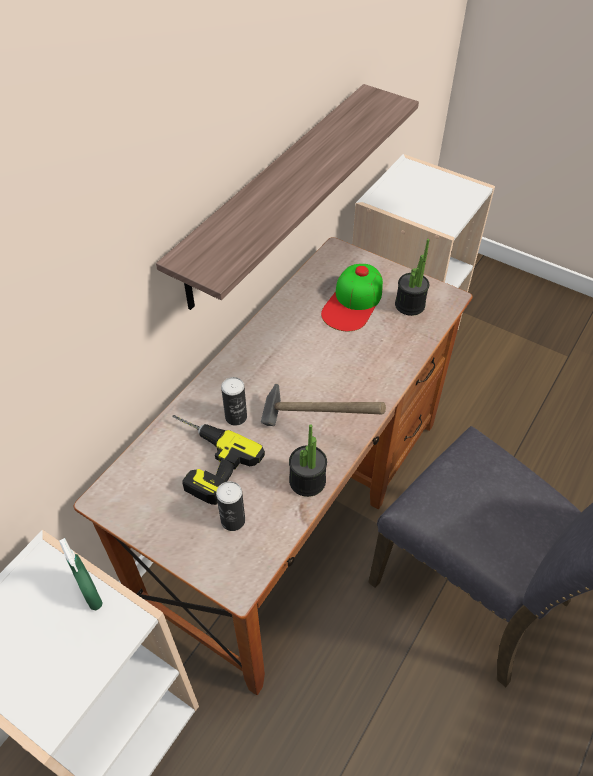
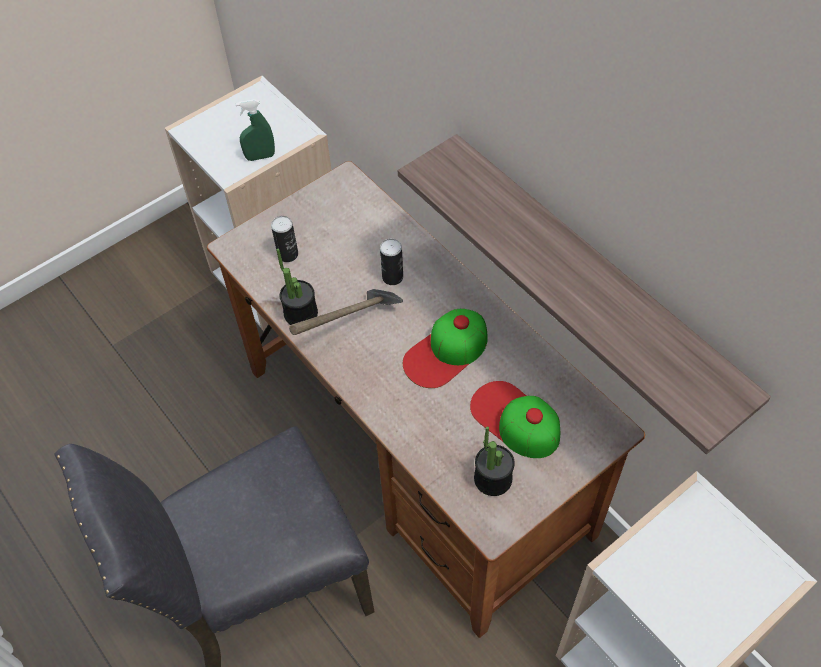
camera: 110 degrees right, 5 degrees up
(202, 461) = (354, 244): power drill -> none
(307, 357) = (446, 352): none -> cap

